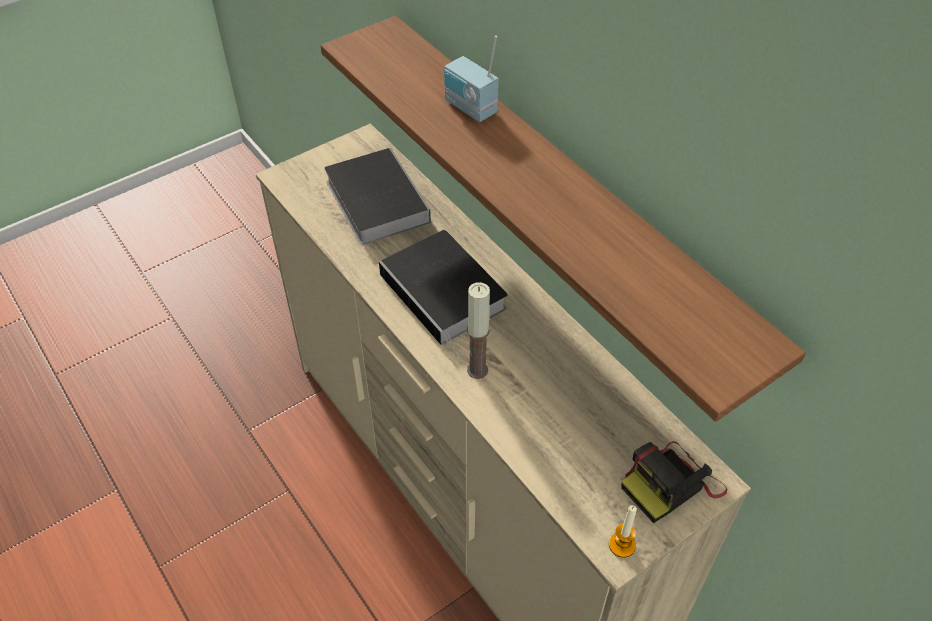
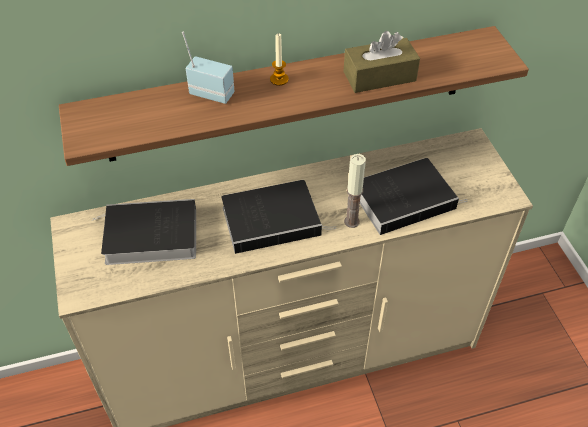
camera: 70 degrees left, 0 degrees up
(469, 108) = (212, 93): radio -> radio turned 135 degrees counterclockwise
(546, 420) = (406, 199): none -> book
(588, 242) = (379, 76): none -> brown tissue box
(622, 545) = (505, 193): candle -> candle (279, 79)
(671, 484) = (470, 158): camera -> none

